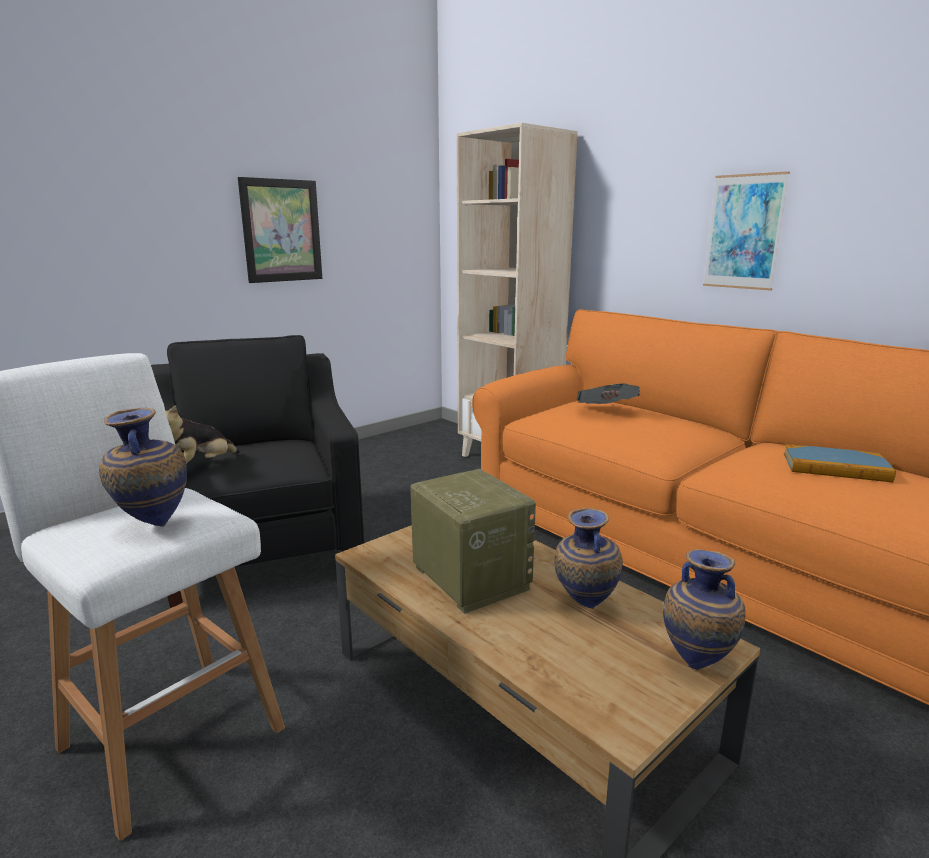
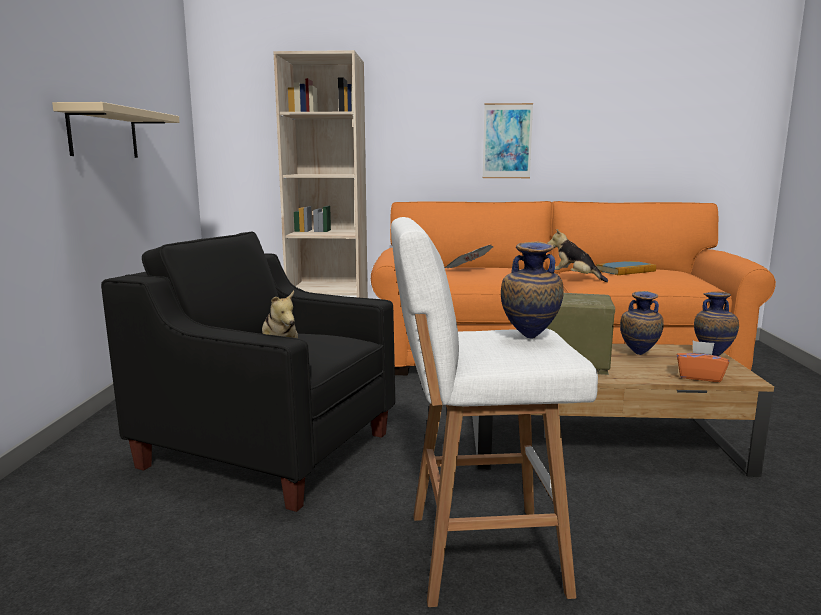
camera: 45 degrees left, 5 degrees down
(282, 231) = (103, 133): picture -> beige shelf
(564, 683) = (699, 377): none -> orange tissue box
(723, 458) = (575, 278): none -> plush toy

